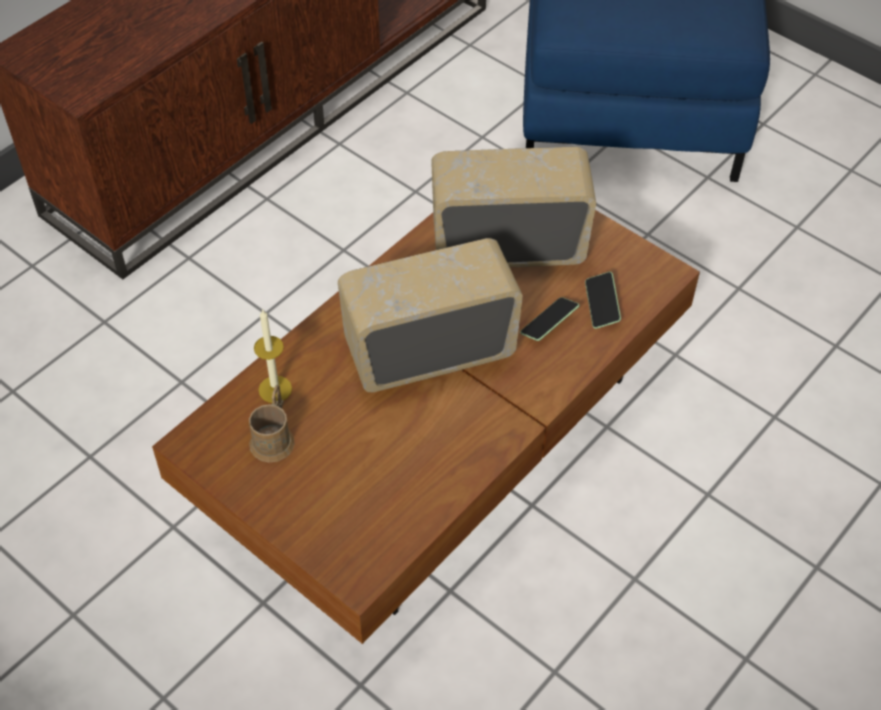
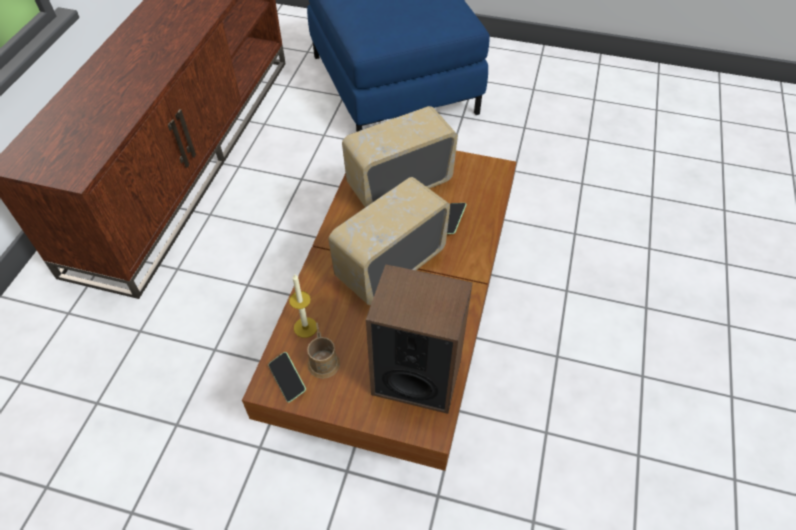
camera: 25 degrees left, 0 degrees up
(377, 507) = (416, 377): none -> speaker
(601, 306) = (475, 200): phone -> phone (287, 380)

